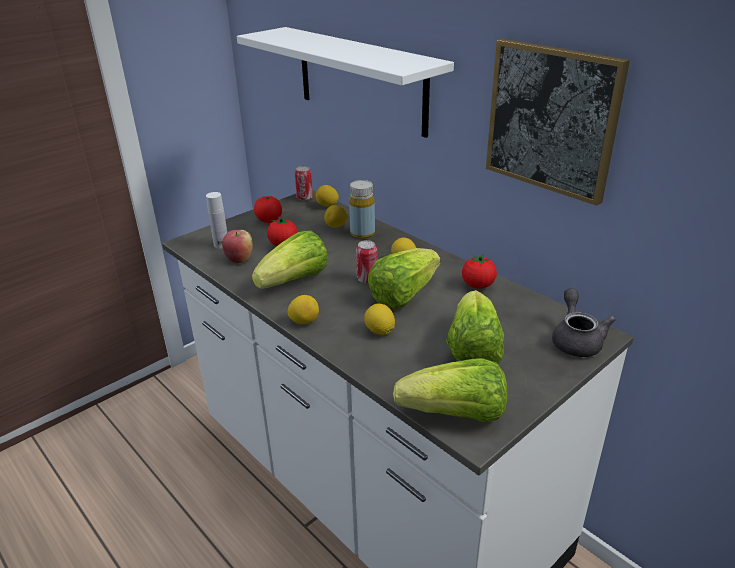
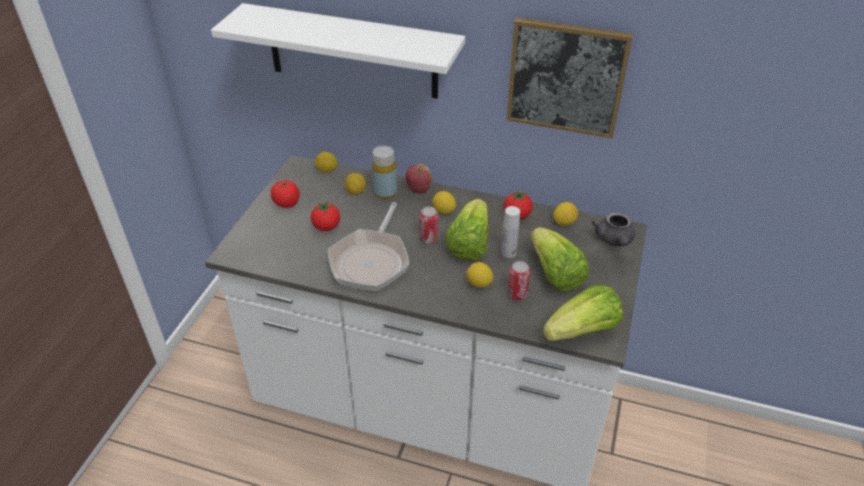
camera: 30 degrees left, 10 degrees up
(221, 244) = (267, 245): white bottle -> white bottle (508, 252)
(239, 259) = (301, 255): apple -> apple (419, 189)
(295, 281) = (371, 261): lettuce -> frying pan
(304, 198) = (297, 167): can -> can (517, 294)
(304, 321) = (414, 296): lemon -> lemon (564, 222)
(576, 340) = (614, 240): grey teapot -> grey teapot turned 150 degrees counterclockwise

